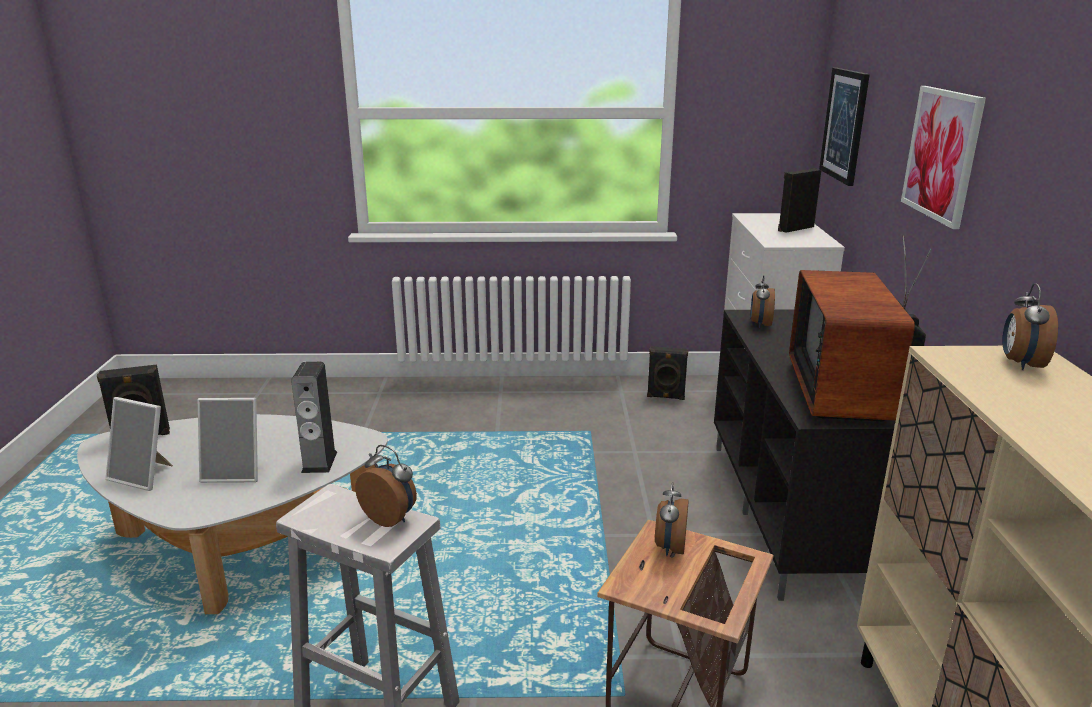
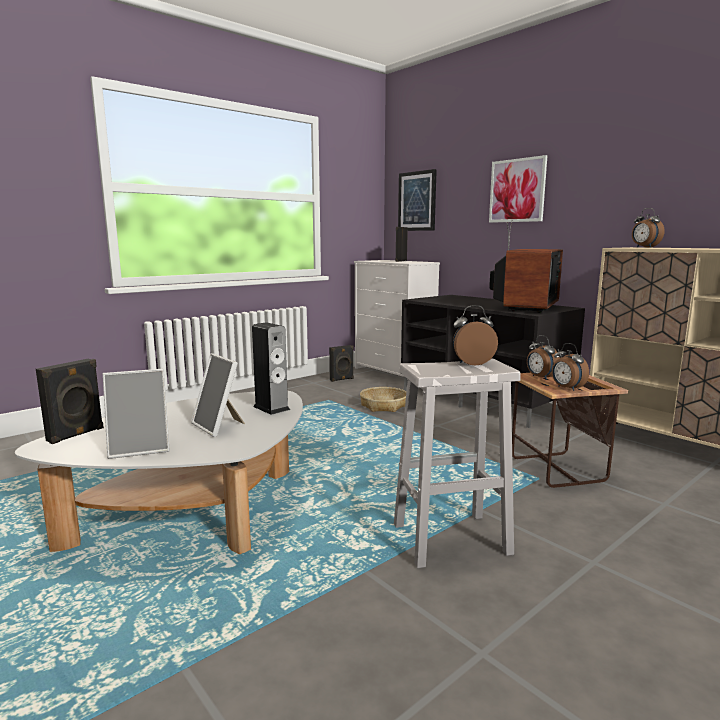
camera: 40 degrees left, 10 degrees down
(235, 472) = (219, 426): picture frame -> picture frame turned 90 degrees clockwise
(641, 468) = (383, 405): none -> basket
(760, 324) = (431, 300): alarm clock -> alarm clock (566, 388)
(848, 394) = (524, 308): television -> television turned 120 degrees counterclockwise

